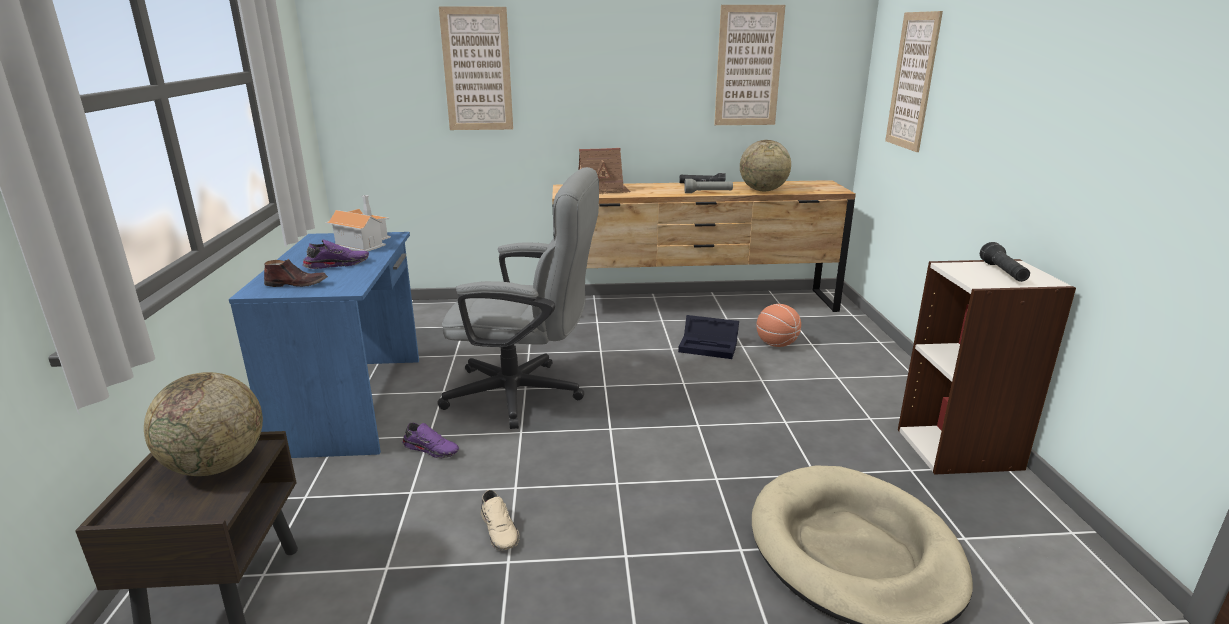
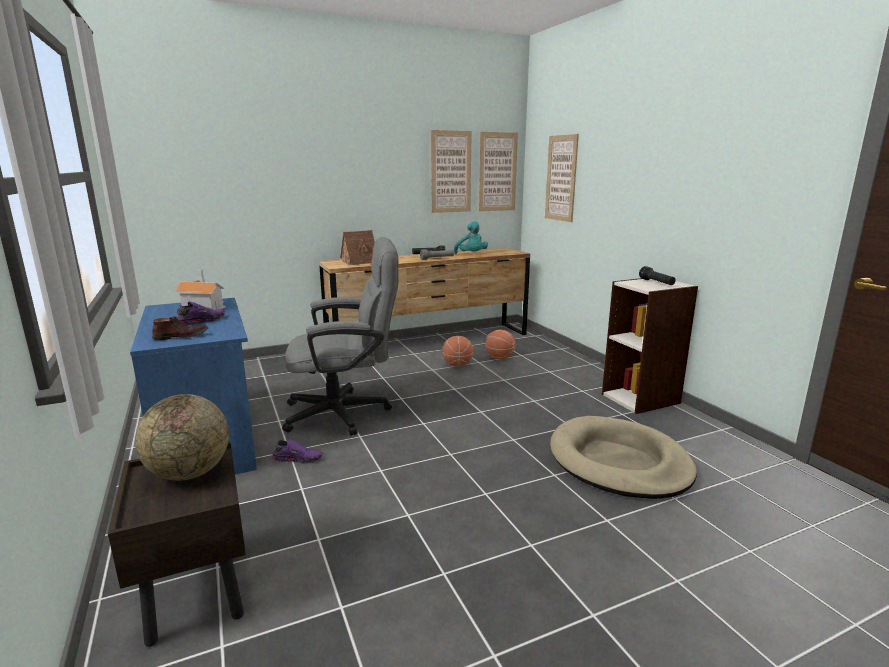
camera: 20 degrees left, 5 degrees down
(477, 70) = (256, 175): picture -> picture (497, 172)
(500, 530) = (388, 497): beige shoe -> none
(710, 347) = (457, 365): black storage box -> basketball
(763, 190) = (471, 255): globe -> turquoise plush toy

